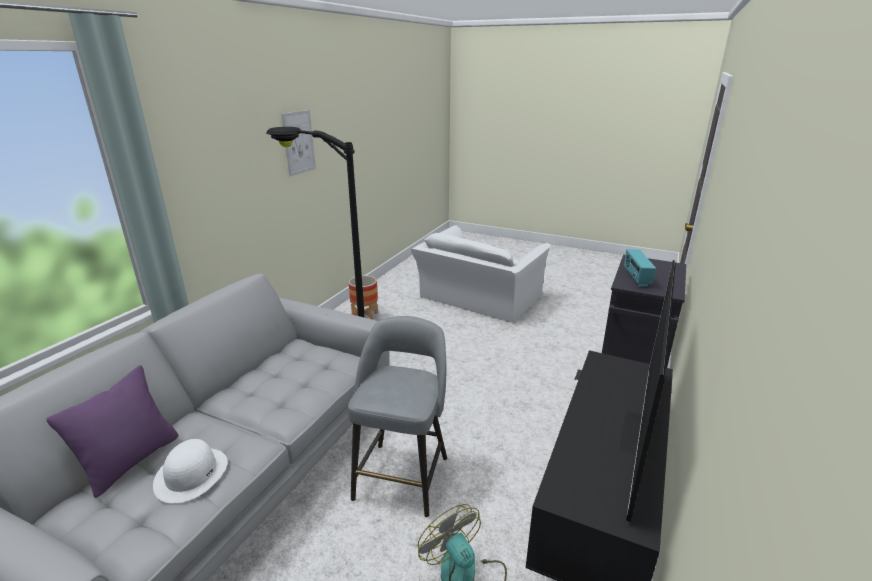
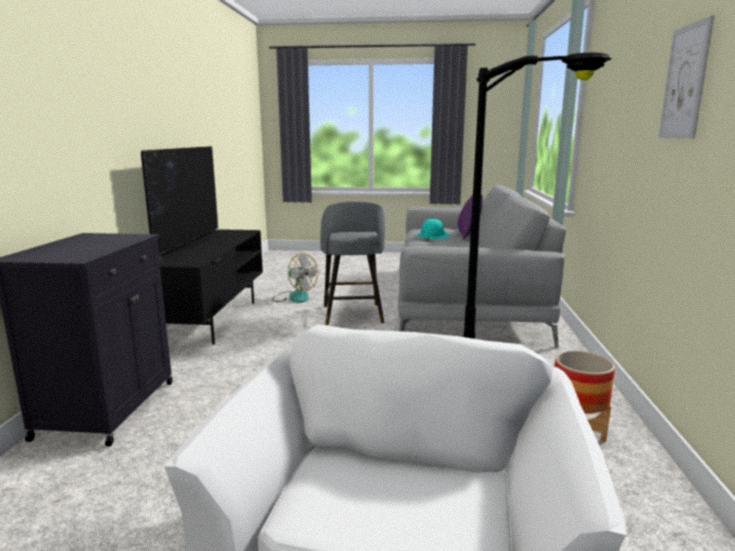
camera: 160 degrees right, 10 degrees down
(191, 474) = (432, 235): white hat -> turquoise hat
(636, 278) = (112, 241): radio -> none

